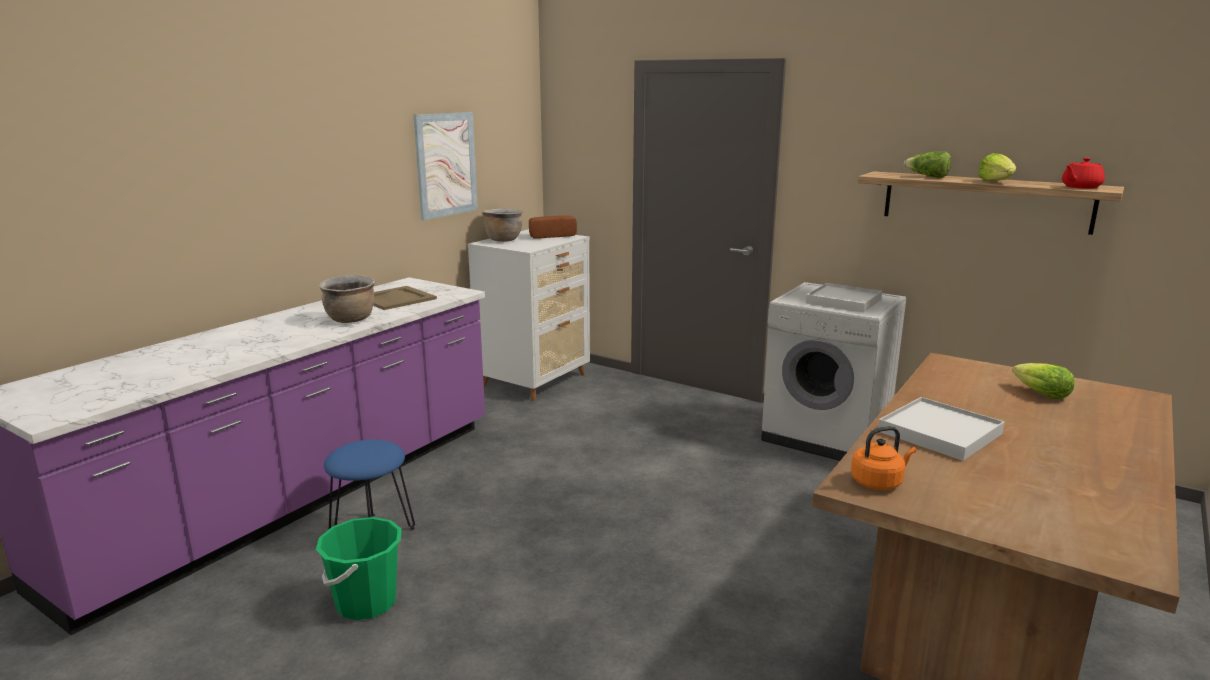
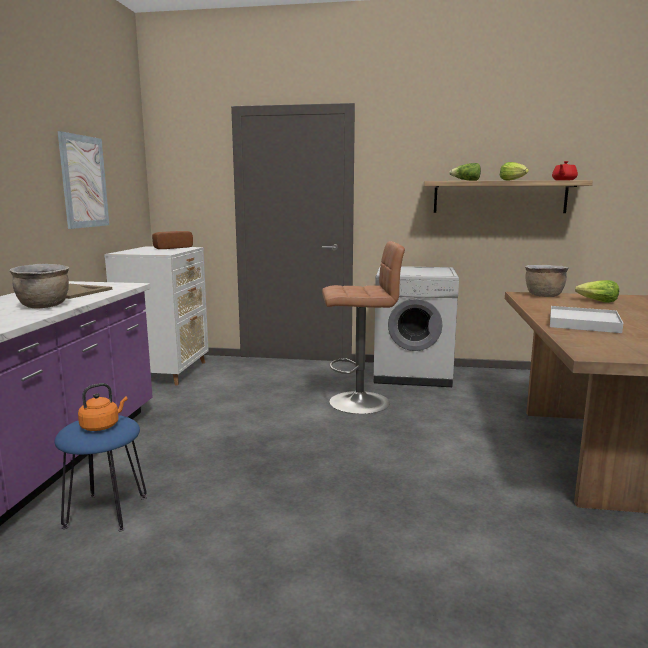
camera: 25 degrees left, 5 degrees down
(366, 603) = (147, 571): green bucket -> none
(503, 240) = (134, 251): brown cooking pot -> brown cooking pot (543, 295)
(719, 465) = (360, 403): none -> brown stool
(843, 301) = (421, 271): white tray -> none
(878, 482) = (600, 349): orange kettle -> orange kettle (102, 426)

